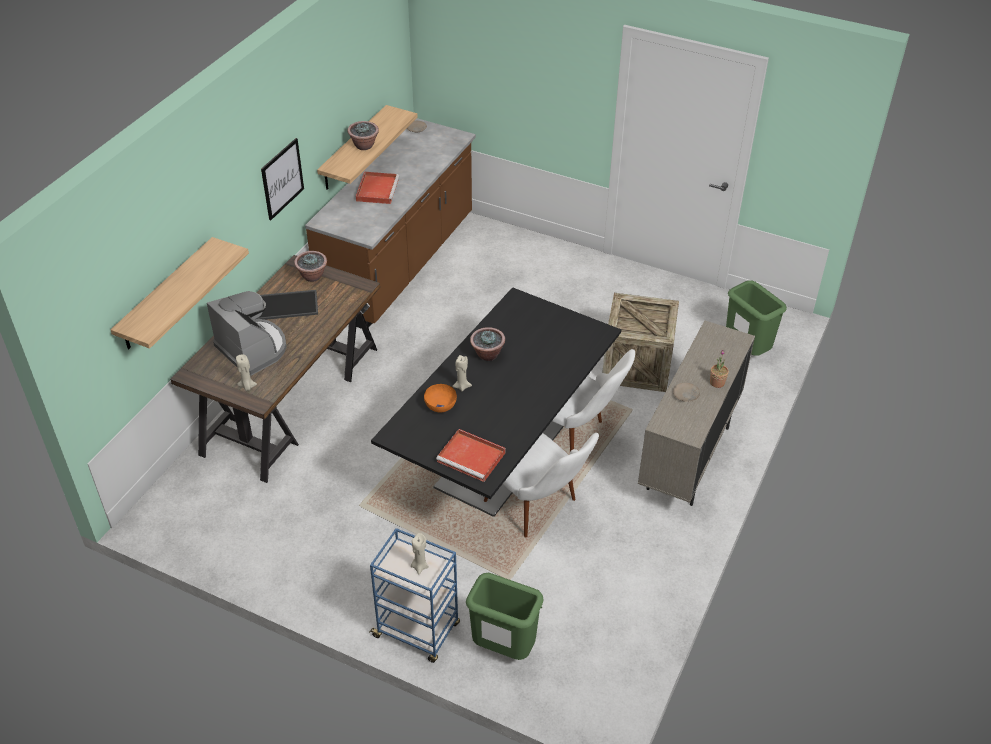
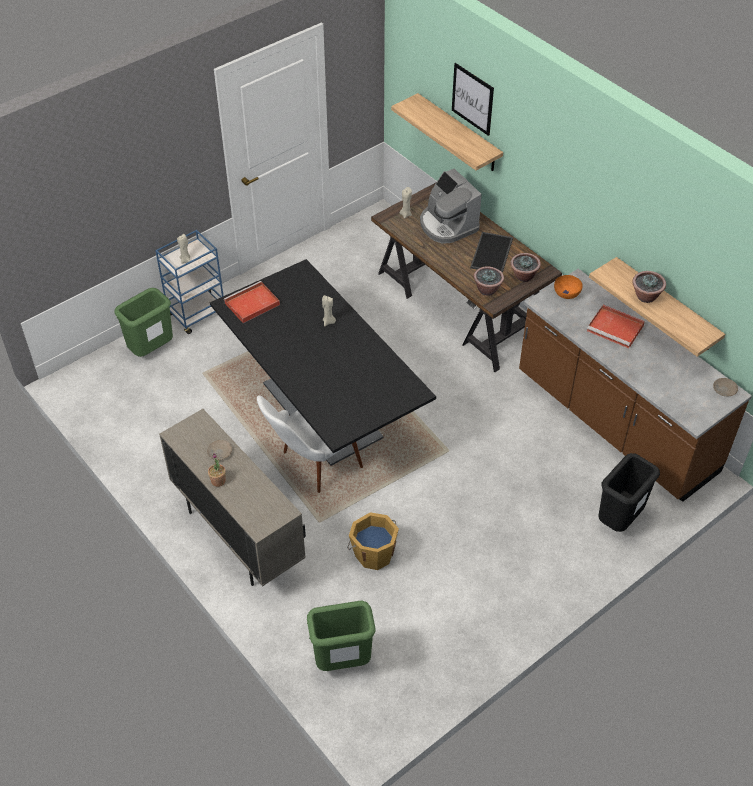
camera: 115 degrees right, 5 degrees up
(253, 349) = (447, 225): coffee machine -> coffee machine turned 75 degrees clockwise
(282, 178) = (578, 209): picture -> picture (472, 99)
(441, 405) = (315, 304): orange bowl -> orange bowl (566, 293)
(487, 354) = (356, 349): potted plant -> potted plant (487, 290)
(503, 244) = (618, 520): none -> black trash can
(540, 510) = (251, 414): white chair -> none
(637, 365) = (373, 553): crate -> orange bucket

